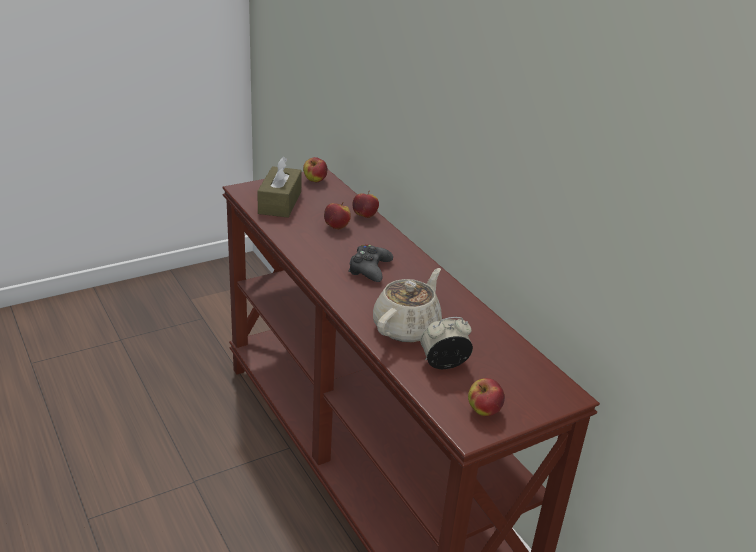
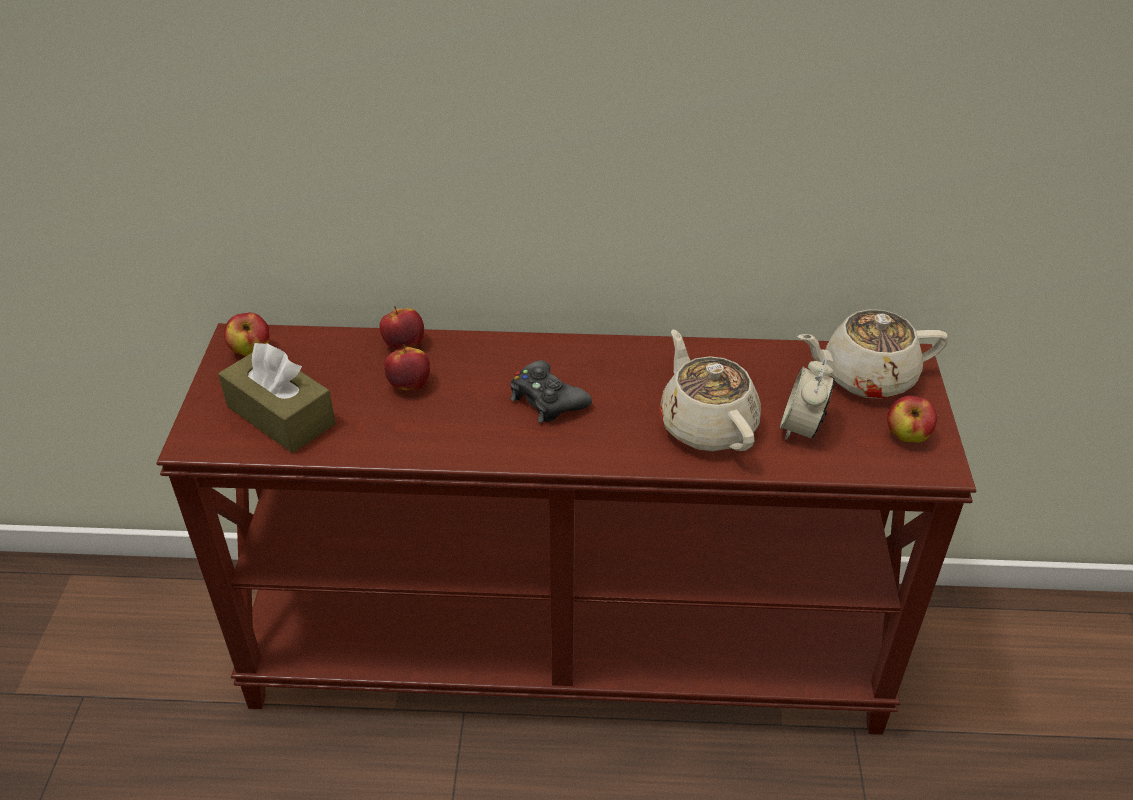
camera: 55 degrees left, 10 degrees up
(525, 379) = (866, 377): none -> beige teapot

